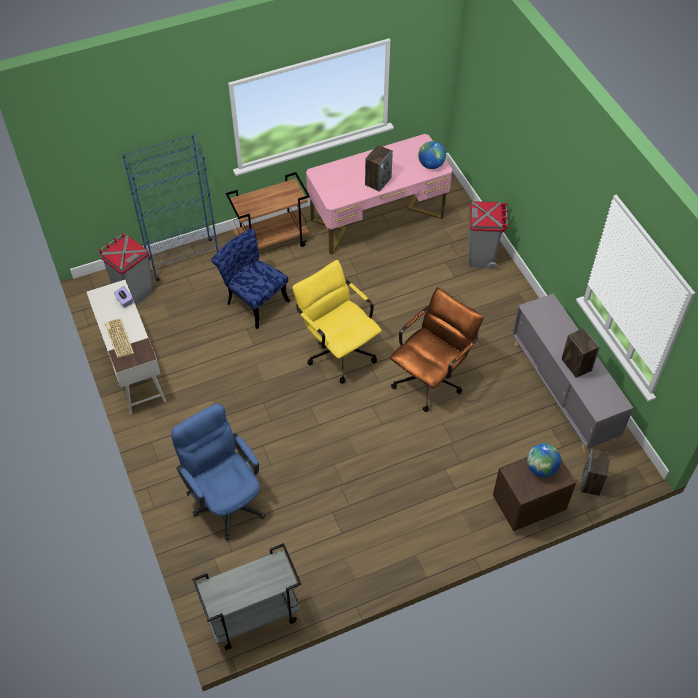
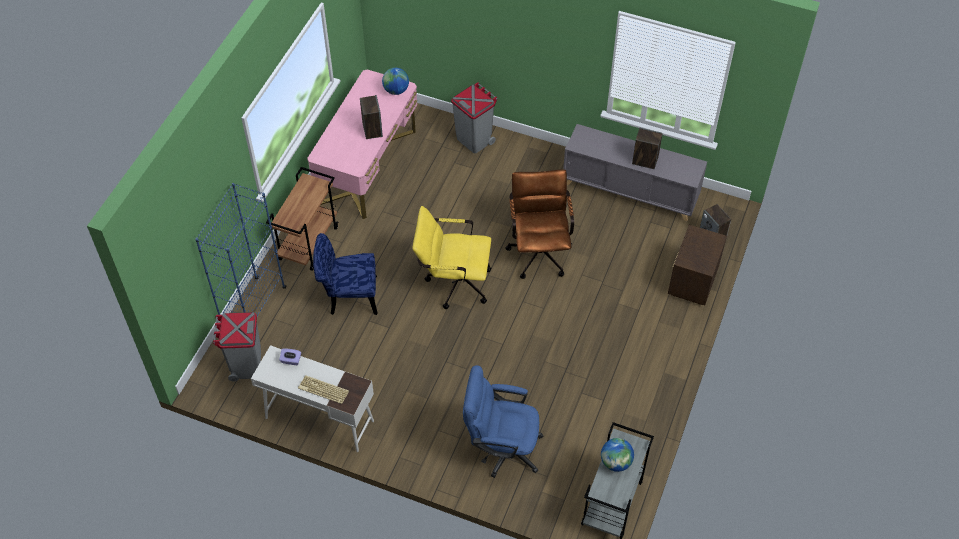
camera: 45 degrees left, 0 degrees up
(541, 468) = (698, 244): globe -> globe (616, 462)

